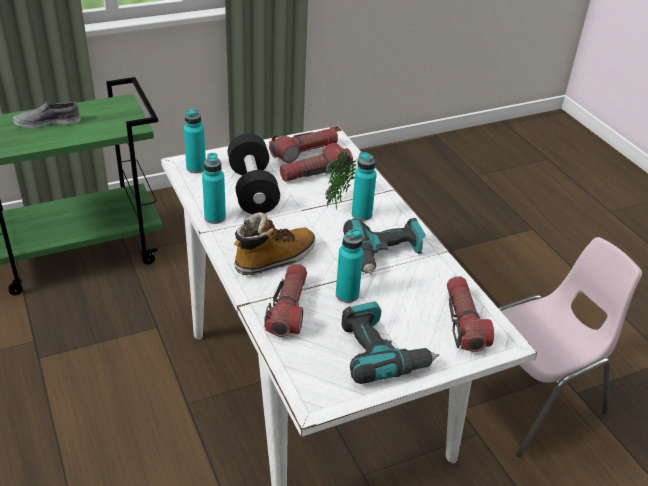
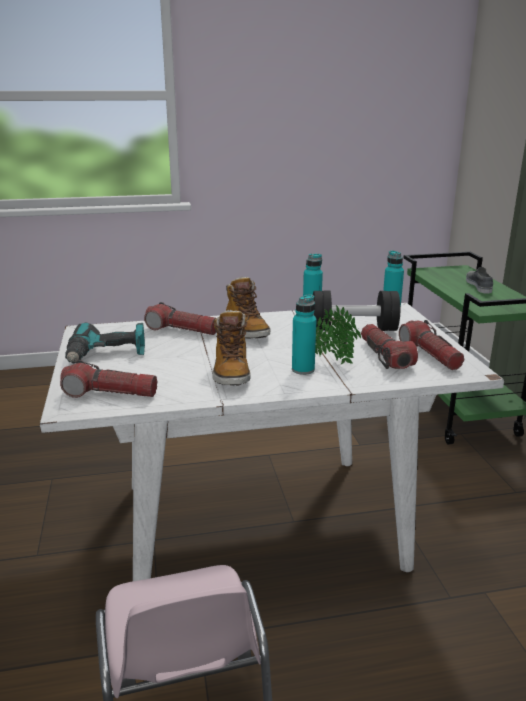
camera: 105 degrees right, 15 degrees down
(347, 295) = (184, 350): turquoise bottle -> none
(384, 255) = (231, 372): power drill -> boot

